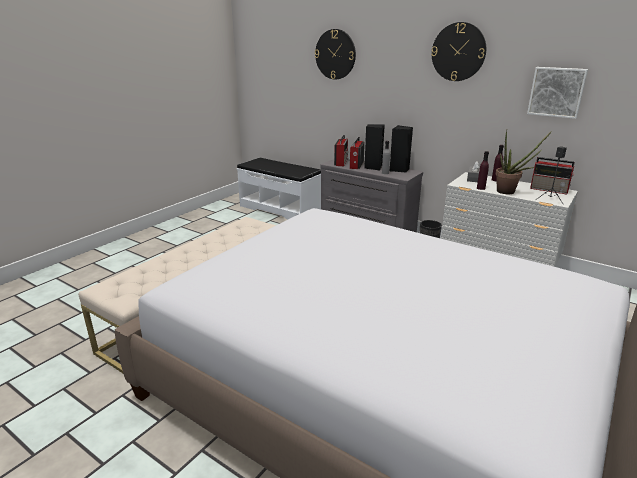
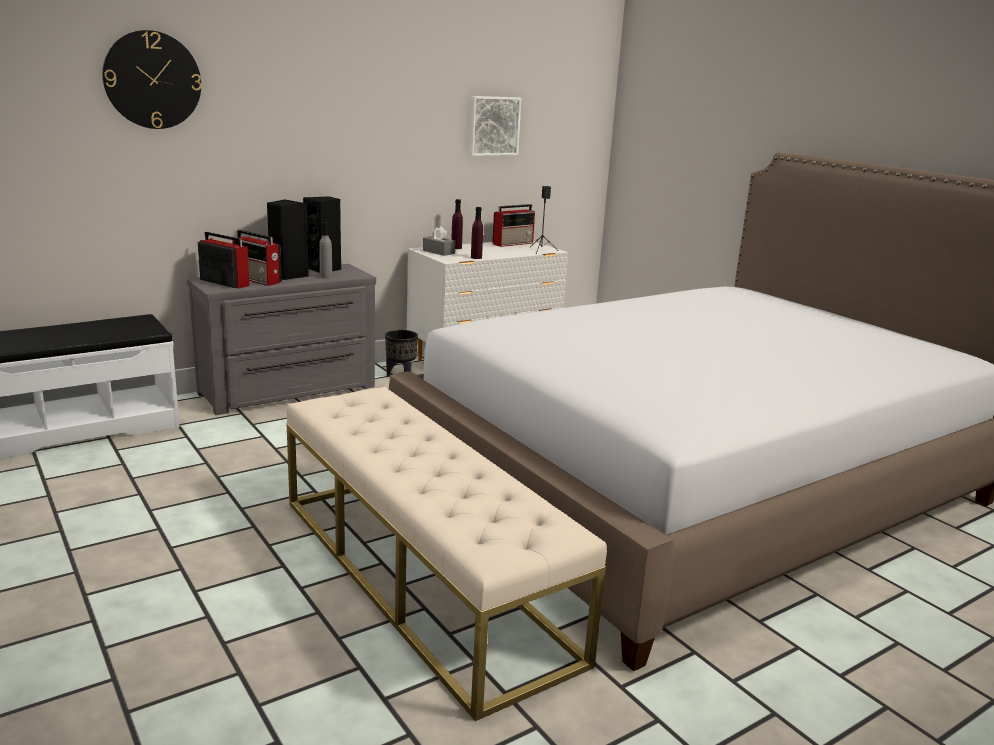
camera: 70 degrees left, 5 degrees down
(458, 52) = (377, 77): wall clock -> none
(509, 192) = (502, 253): potted plant -> none

